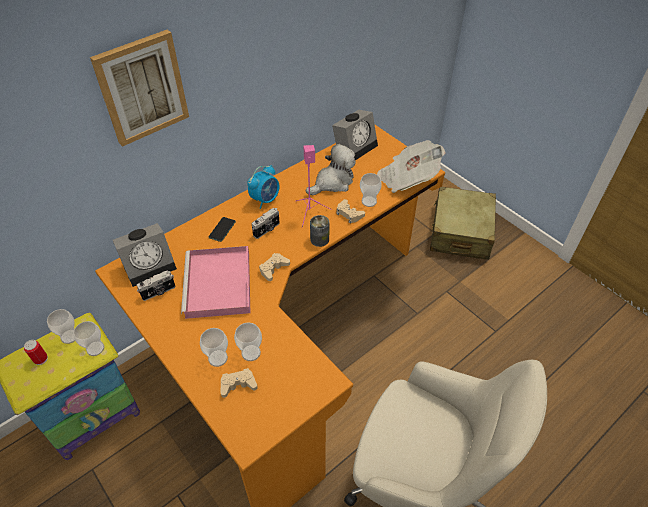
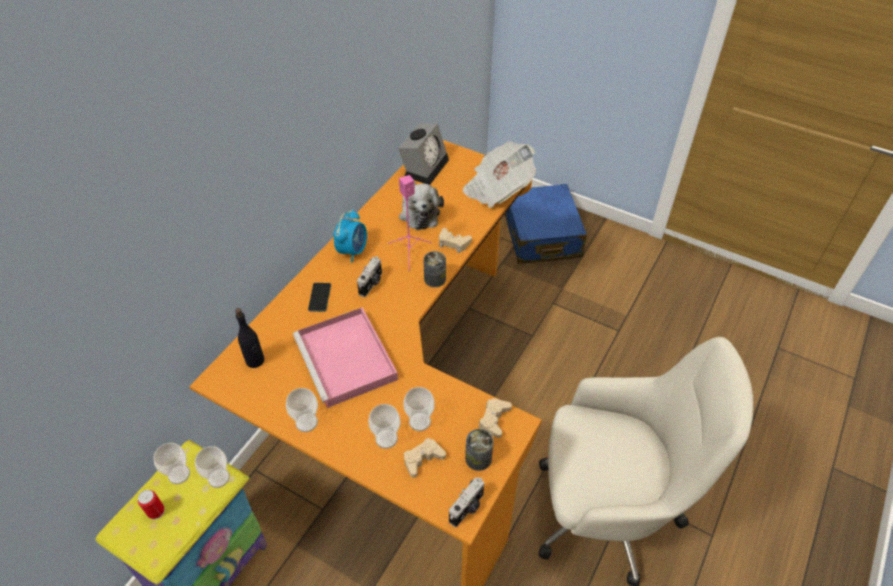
camera: 20 degrees left, 0 degrees up
(142, 88) = (218, 153): picture -> none
(150, 265) = (255, 361): alarm clock -> black bottle
(159, 292) = (281, 388): camera -> camera (467, 508)
(273, 269) = (400, 325): beige game controller -> beige game controller (494, 419)
(283, 399) = (478, 458): none -> can
(333, 182) = (419, 212): plush toy -> plush toy turned 135 degrees clockwise
(369, 201) = (468, 224): cup -> cup (306, 422)
(460, 232) = (541, 235): beige suitcase -> blue suitcase

